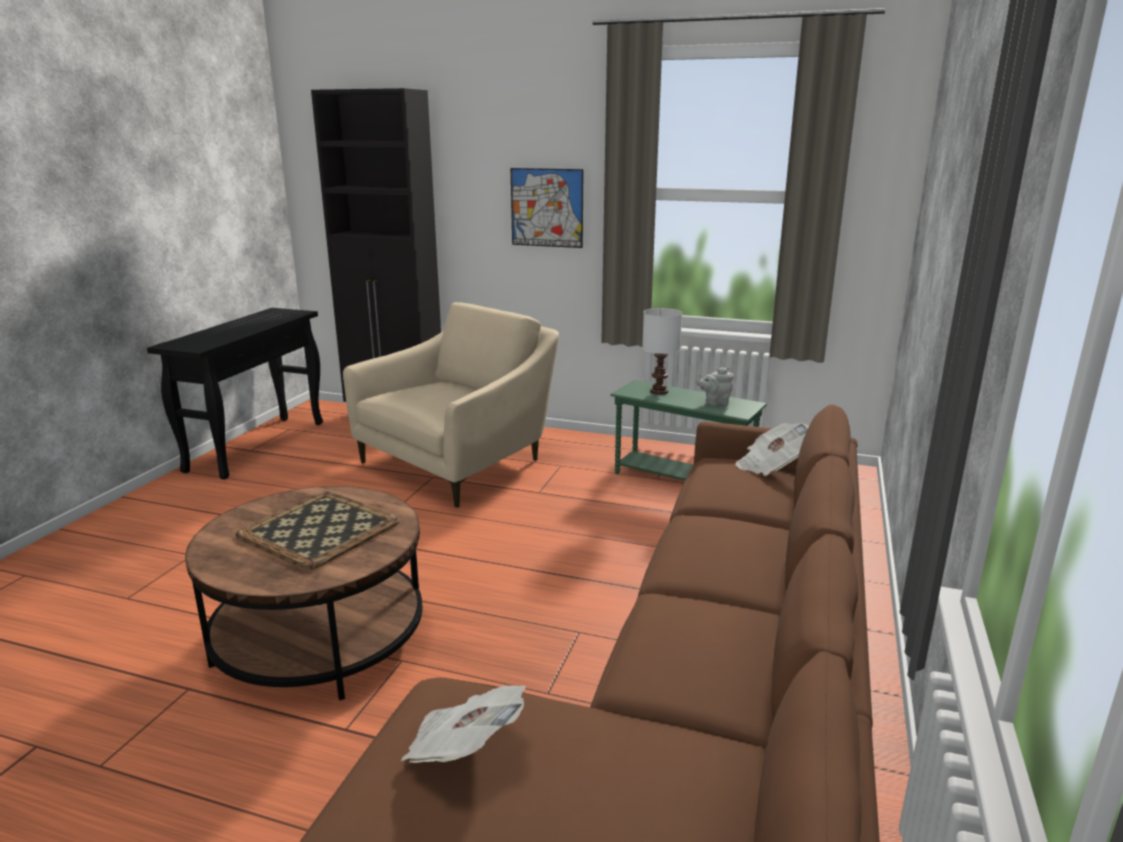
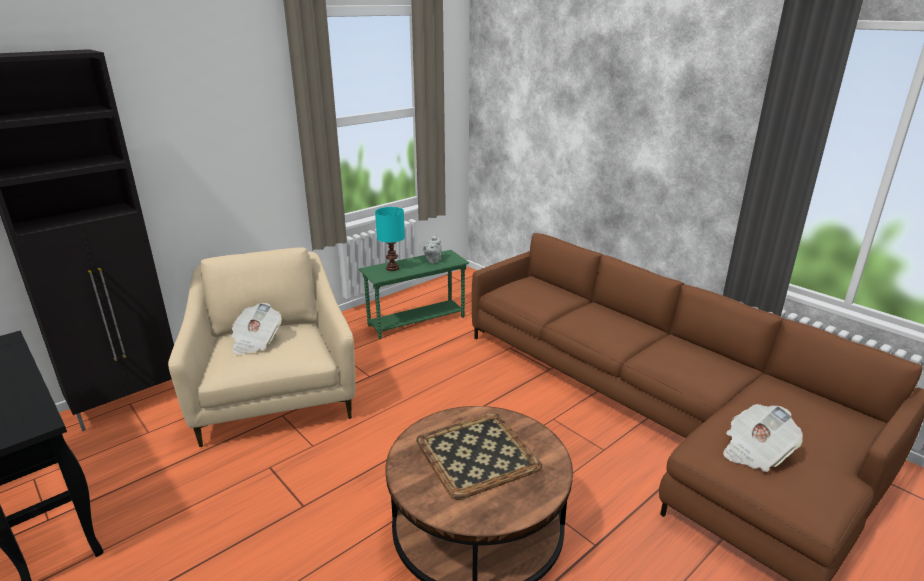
camera: 60 degrees left, 5 degrees up
(547, 208) = (239, 151): picture -> none
(658, 391) = (392, 268): white table lamp -> turquoise table lamp
(771, 466) = (526, 280): newspaper -> newspaper (256, 341)

